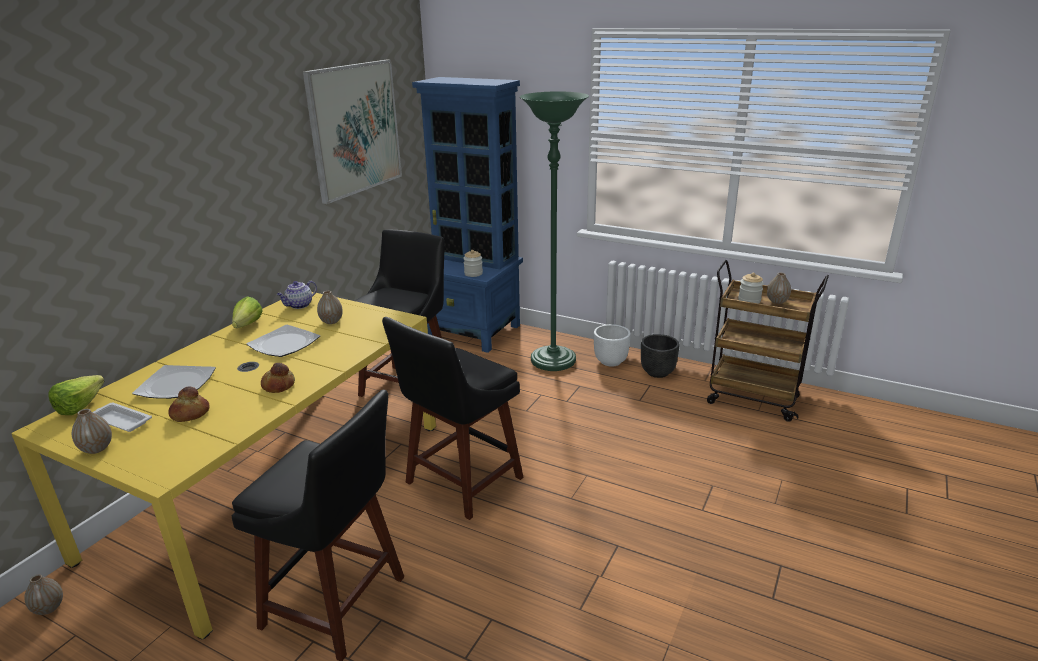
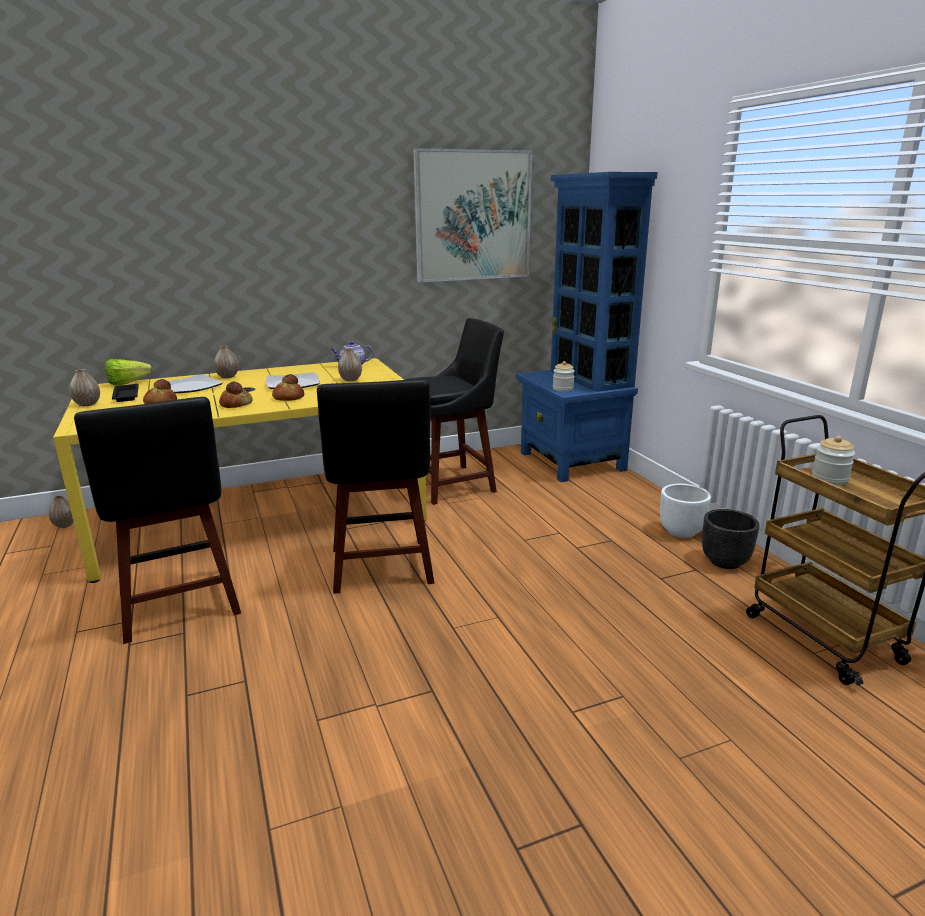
camera: 40 degrees right, 5 degrees down
(120, 420) = (126, 395): white tray -> black tray
(245, 327) = (293, 369): lettuce -> none
(315, 360) = (288, 398): none -> bread
(459, 483) = (381, 569): black chair -> black chair turned 90 degrees counterclockwise
(553, 361) = (615, 510): green floor lamp -> none
(777, 301) = (874, 491): vase -> vase (227, 376)

